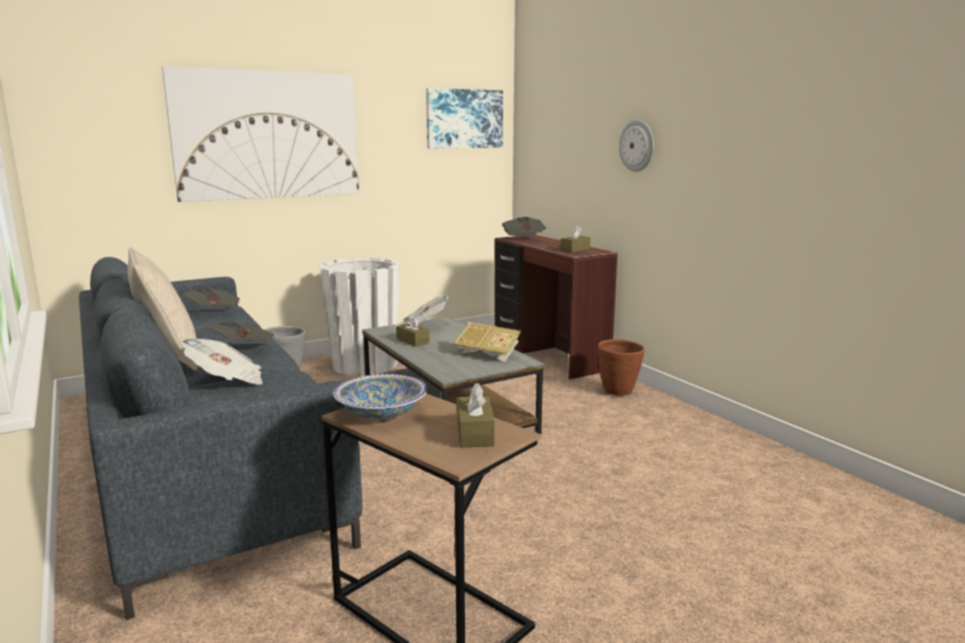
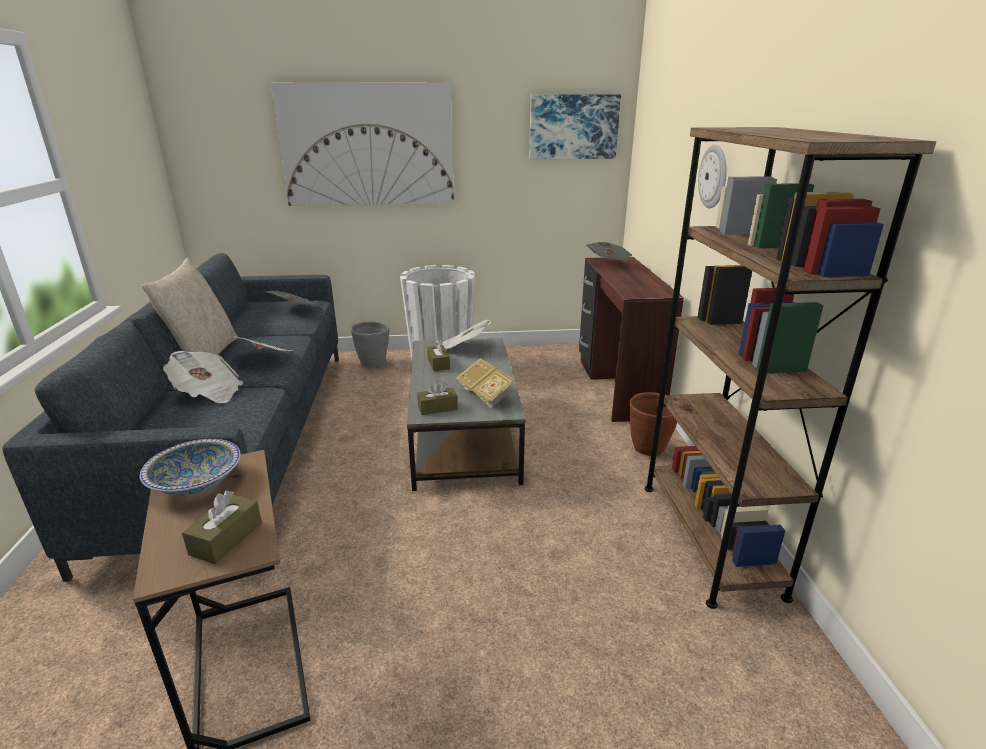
camera: 25 degrees right, 10 degrees up
(575, 250) = (641, 287): brown tissue box -> brown tissue box (437, 408)
(717, 435) = (709, 537): none -> brown bookcase

